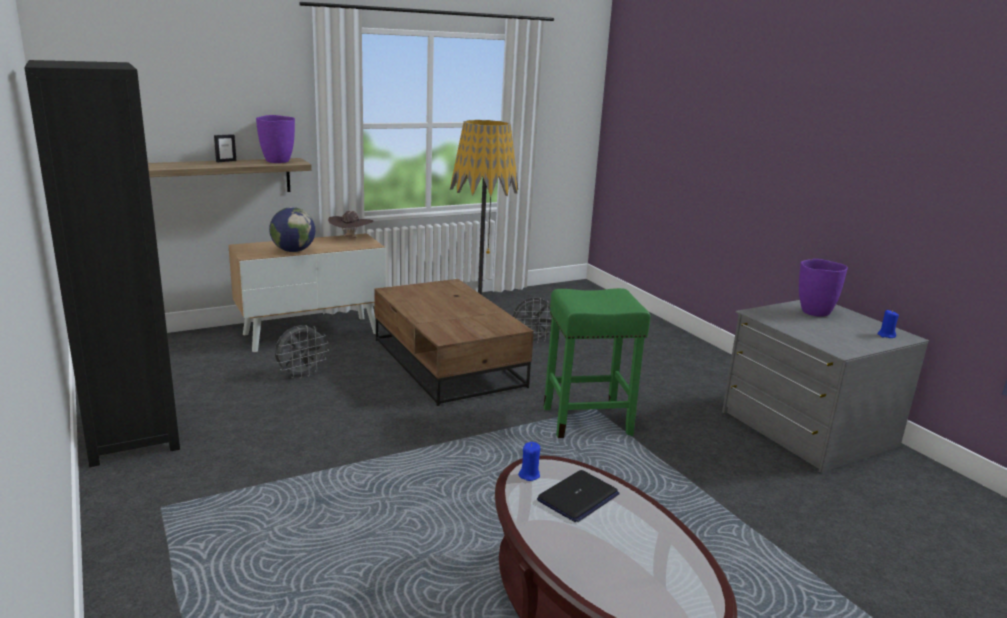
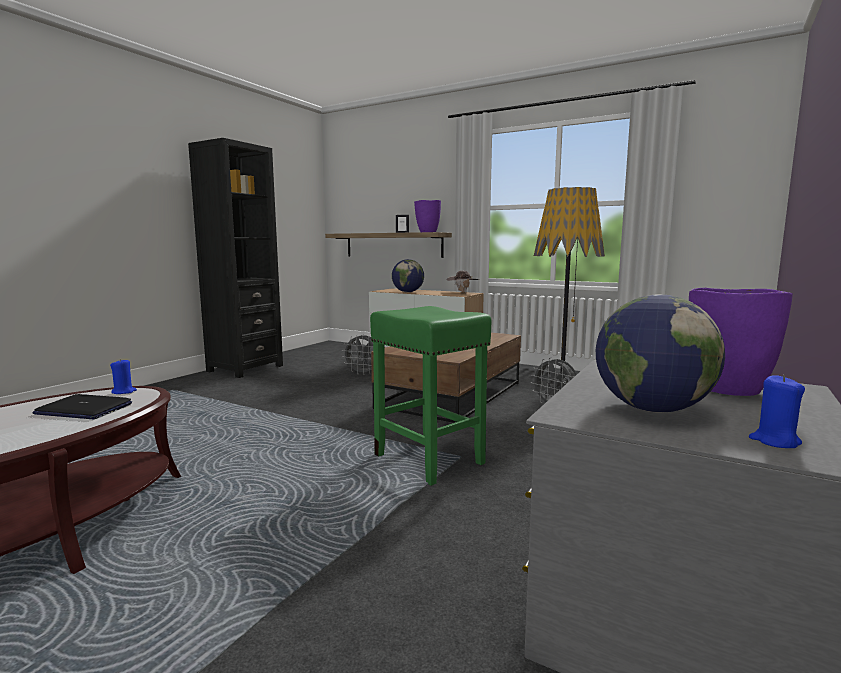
camera: 60 degrees right, 10 degrees down
(839, 335) = (652, 409): none -> globe

